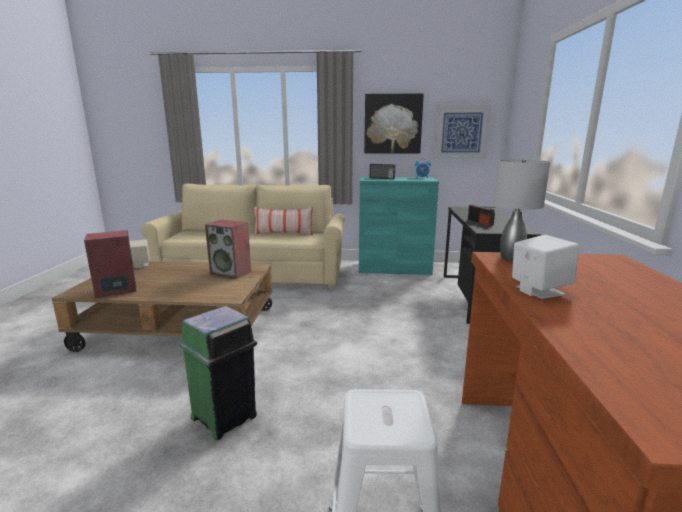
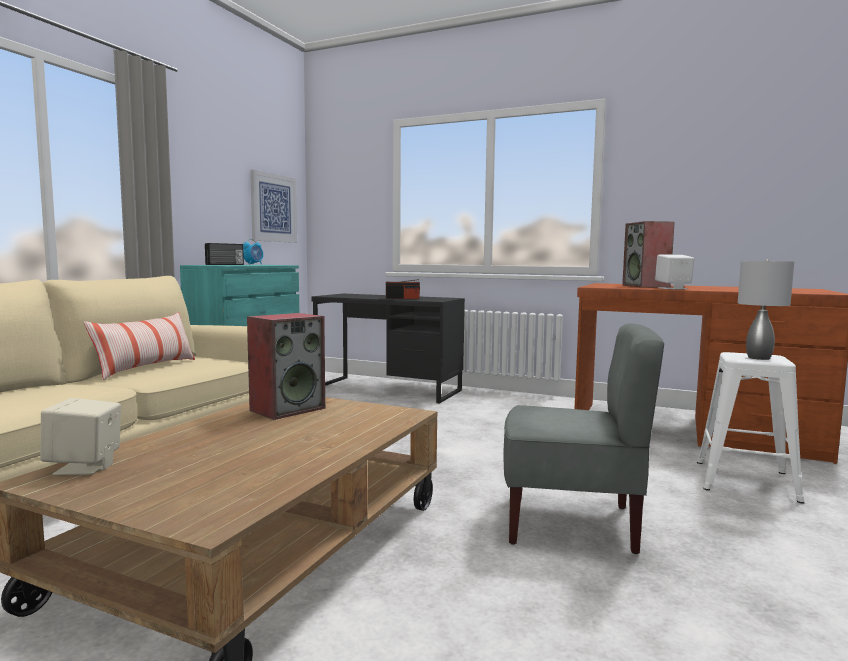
camera: 70 degrees left, 10 degrees down
(115, 290) = (257, 481): speaker -> speaker (646, 286)
(225, 416) = (571, 523): green trash can -> grey chair
(393, 124) = (208, 187): picture -> none
(511, 257) = (598, 286): grey table lamp -> grey table lamp (758, 358)

